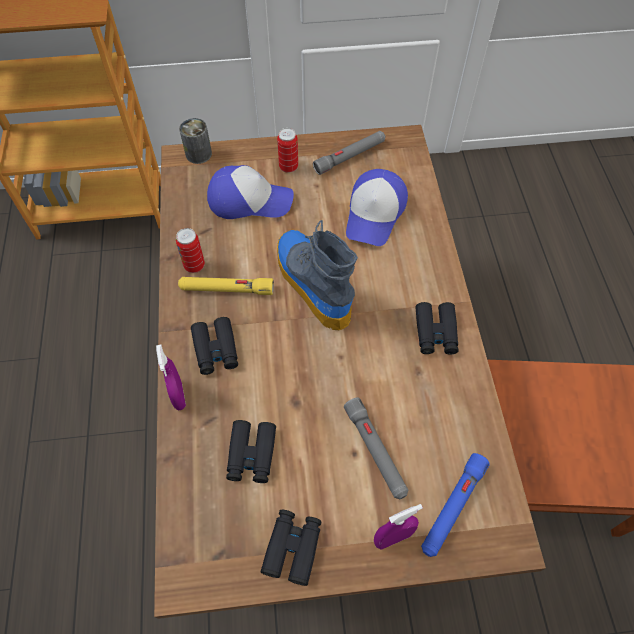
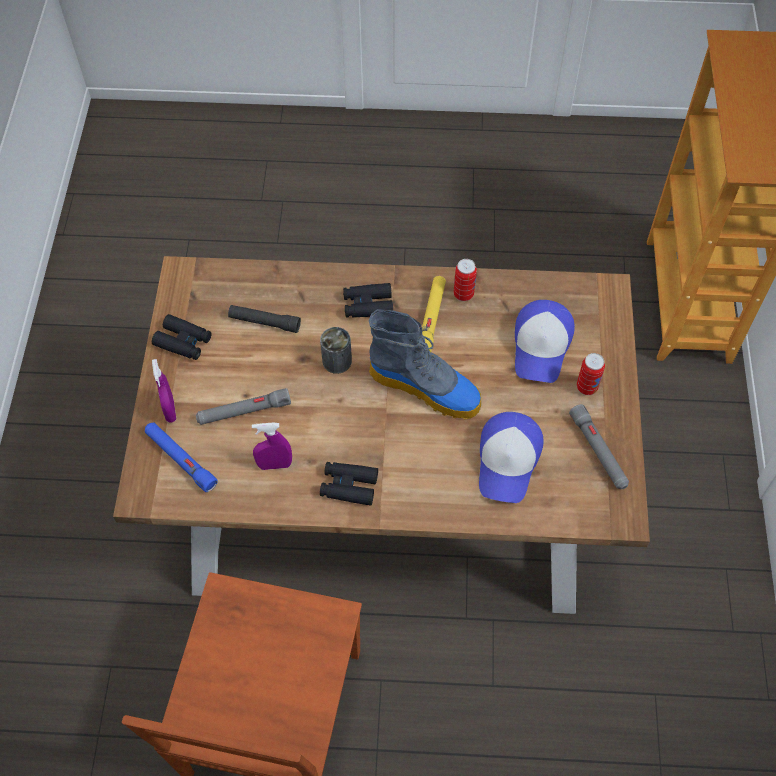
camera: 100 degrees right, 0 degrees up
(178, 395) = (329, 276): purple spray bottle -> purple spray bottle (274, 465)
(198, 154) = (613, 306): can -> can (337, 361)
(251, 454) = (264, 322): black binoculars -> black flashlight
(311, 283) = (426, 388): boot -> boot turned 45 degrees clockwise
(375, 214) = (508, 461): cap -> cap turned 105 degrees counterclockwise

